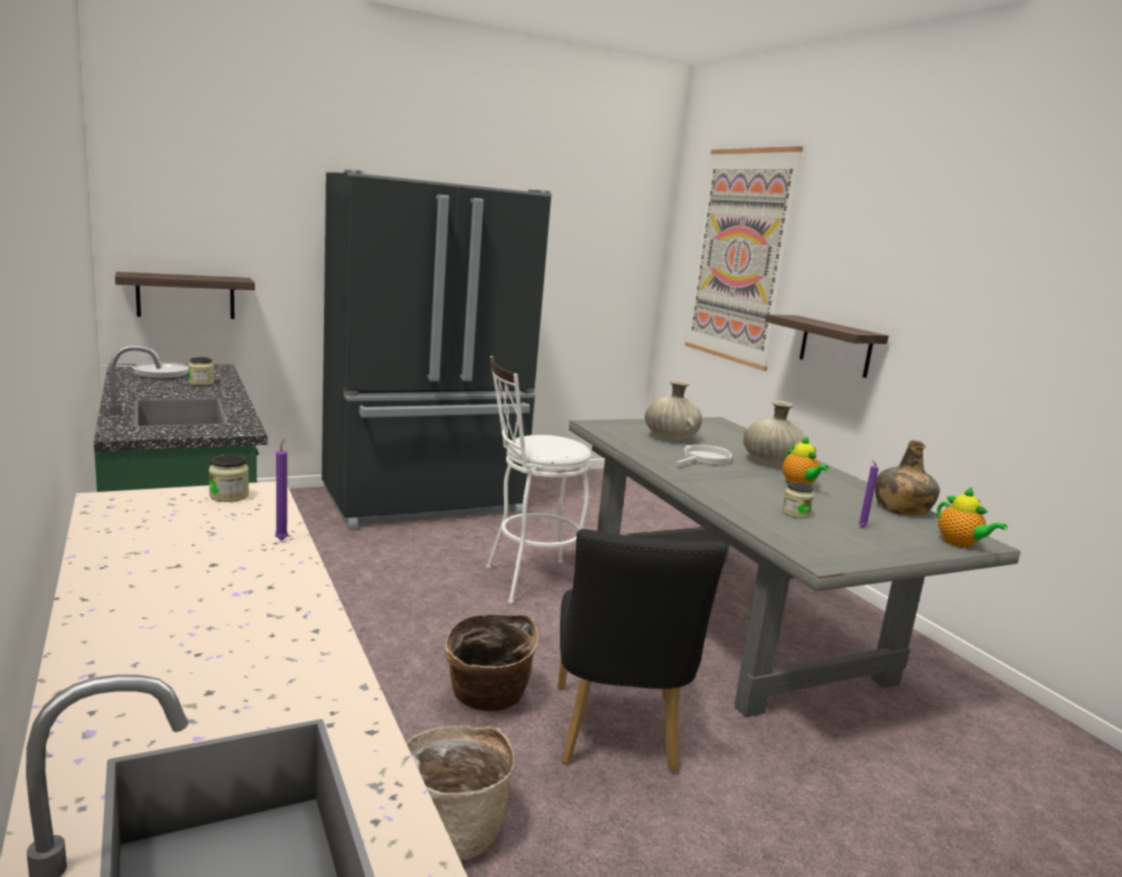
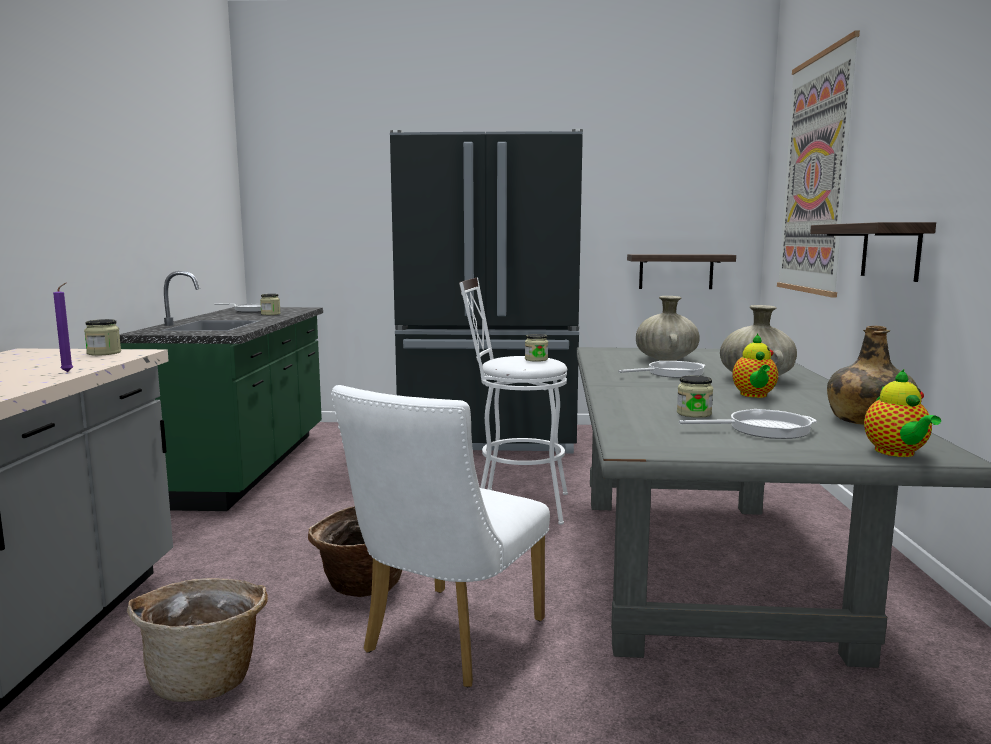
camera: 30 degrees right, 5 degrees down
(186, 296) = (305, 257): shelf -> shelf (676, 271)
(562, 442) = (536, 359): none -> jar
(616, 735) = (446, 641): black chair -> white chair
(861, 528) = (763, 429): purple candle -> frying pan

